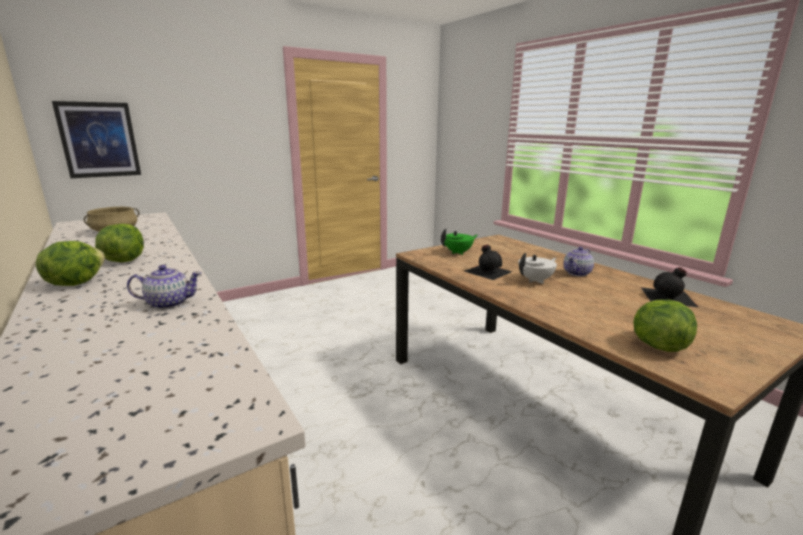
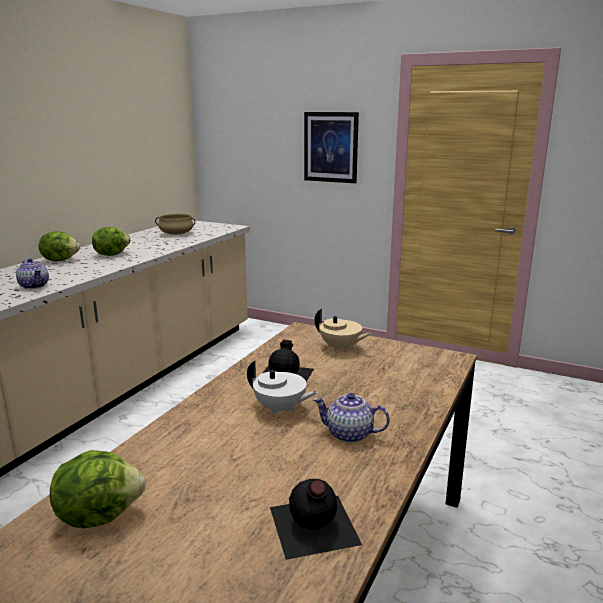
camera: 60 degrees right, 0 degrees up
(99, 140) = (232, 156): picture -> picture (331, 147)
(458, 252) = (340, 348): green teapot -> beige teapot

